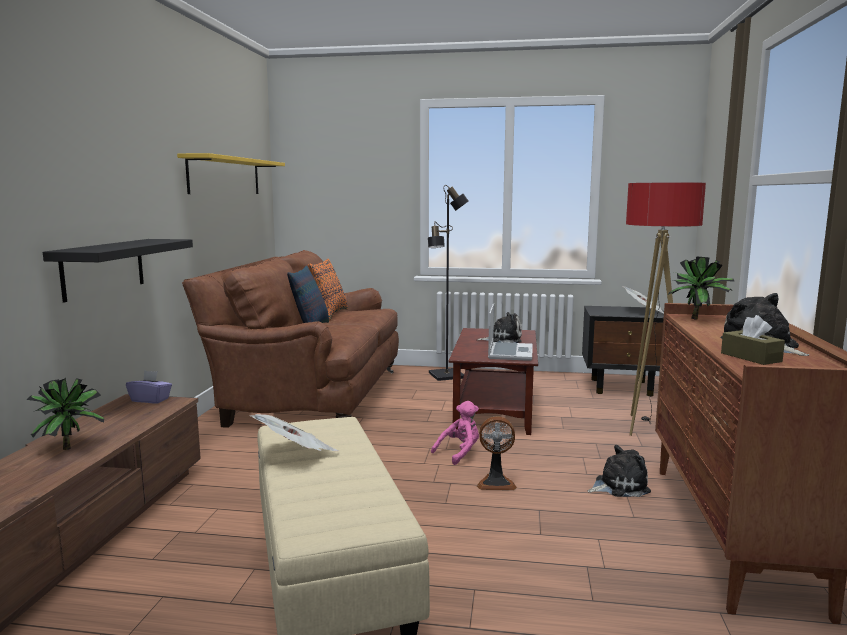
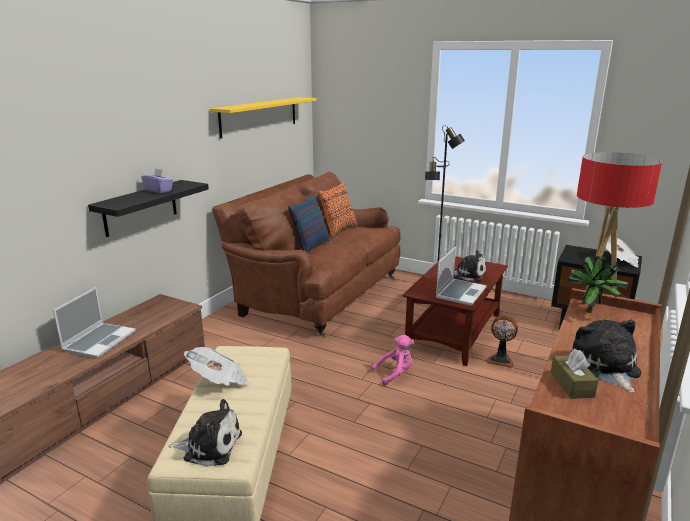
camera: 20 degrees right, 10 degrees up
(69, 447) = (99, 341): potted plant -> laptop
(150, 400) = (171, 302): purple tissue box -> purple tissue box (159, 190)
(496, 483) = (405, 410): fan -> fan (500, 360)
(618, 486) = (506, 436): plush toy -> plush toy (209, 446)

